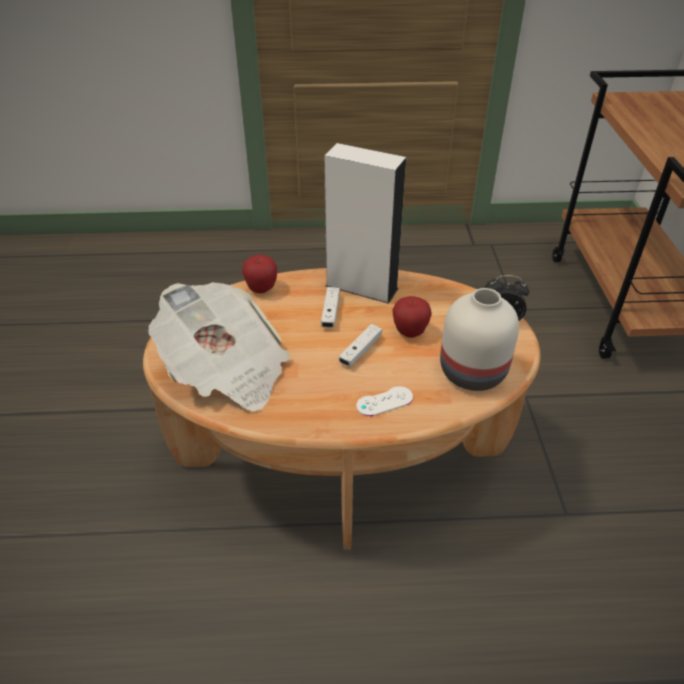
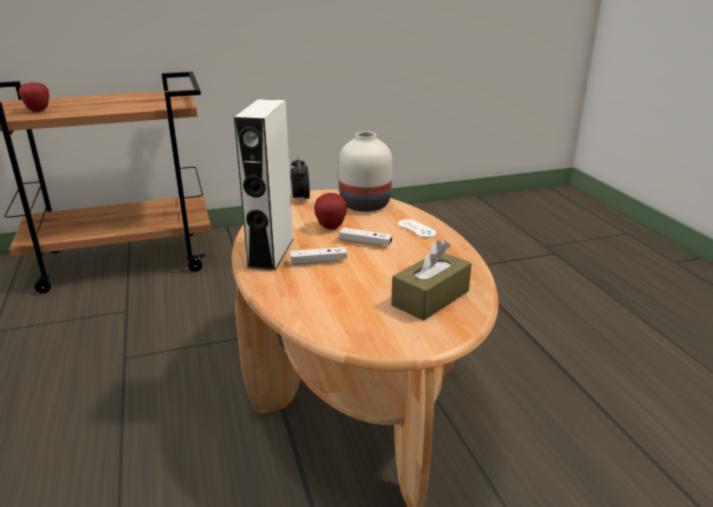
camera: 105 degrees left, 15 degrees down
(226, 370) = (430, 298): newspaper -> brown tissue box
(261, 289) = (292, 304): apple -> apple (38, 110)

